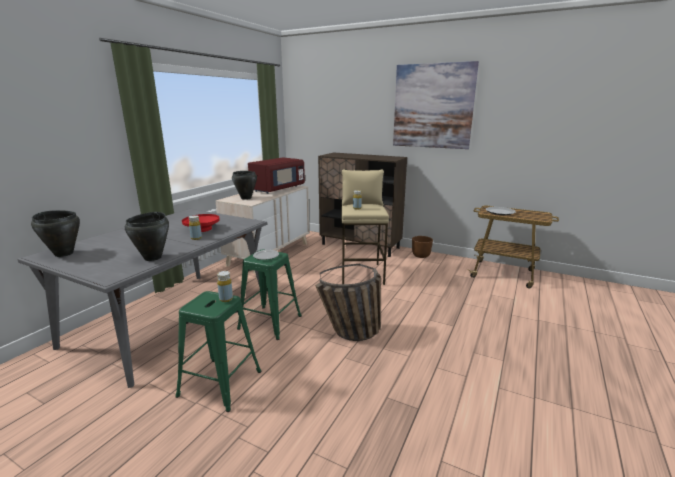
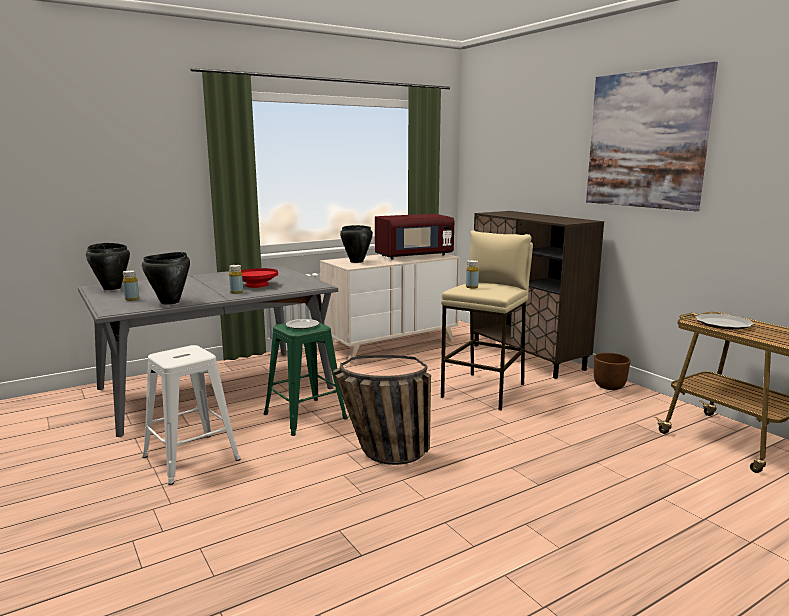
camera: 30 degrees right, 5 degrees down
(220, 384) = (190, 458): green stool -> white stool
(226, 299) = (199, 355): yellow bottle -> yellow bottle (132, 299)

